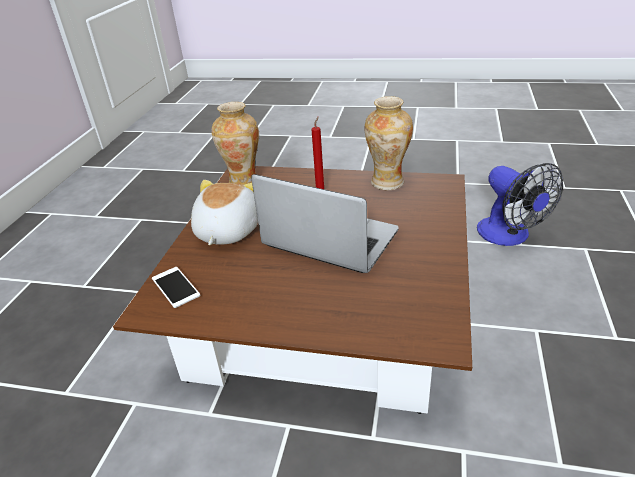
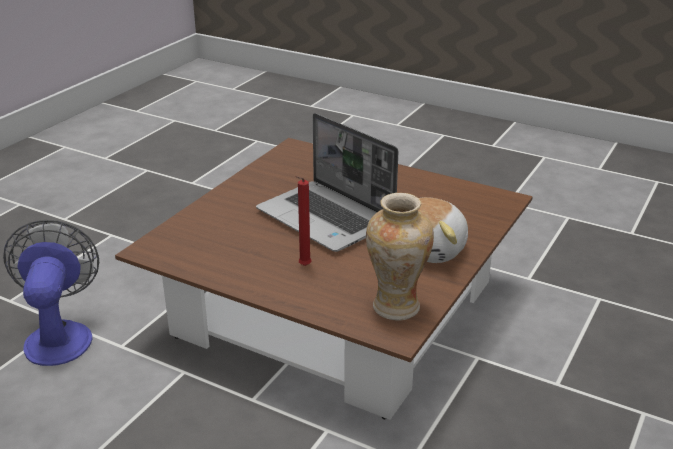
camera: 165 degrees left, 5 degrees down
(175, 287) = (482, 210): phone -> none
(387, 183) = (213, 264): vase -> none

